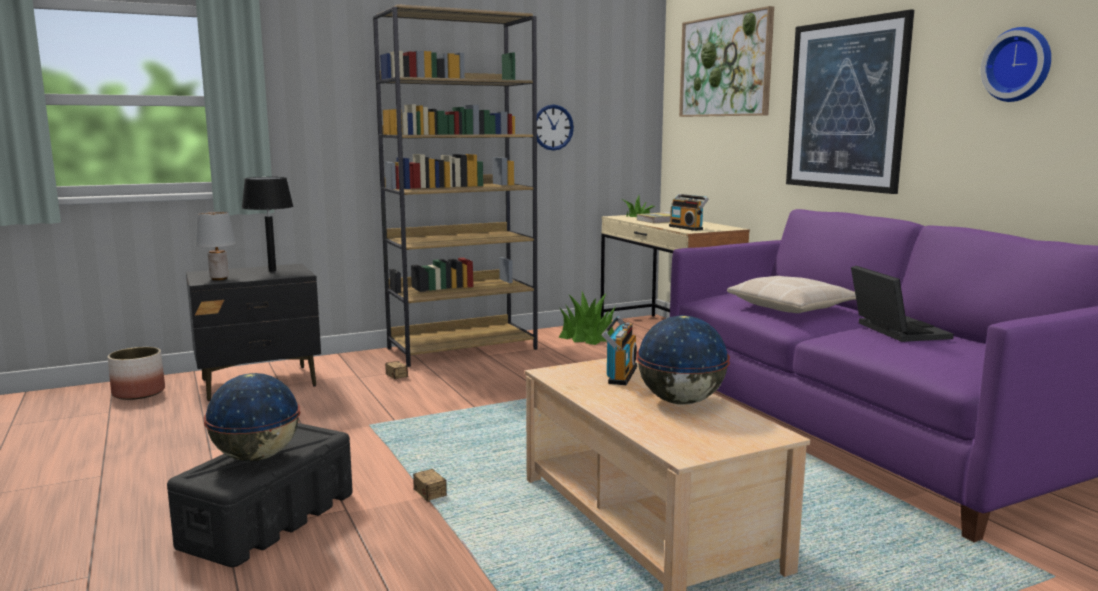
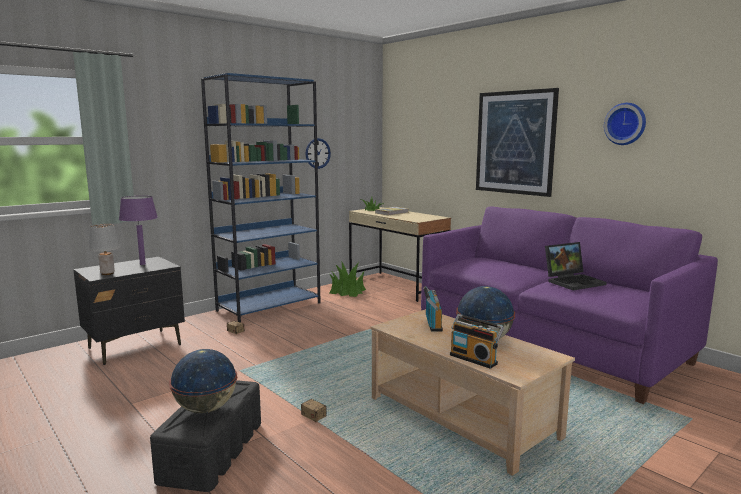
camera: 15 degrees left, 0 degrees up
(138, 393) = (41, 364): planter -> none
(272, 271) = (143, 264): black table lamp -> purple table lamp
(463, 348) = (269, 306): brown bookcase -> blue bookcase
(687, 228) = (413, 218): radio -> radio (474, 359)
(725, 66) = (429, 114): picture -> none
(793, 307) = (505, 269): beige pillow -> none
(894, 330) = (573, 281): laptop -> laptop turned 90 degrees clockwise

